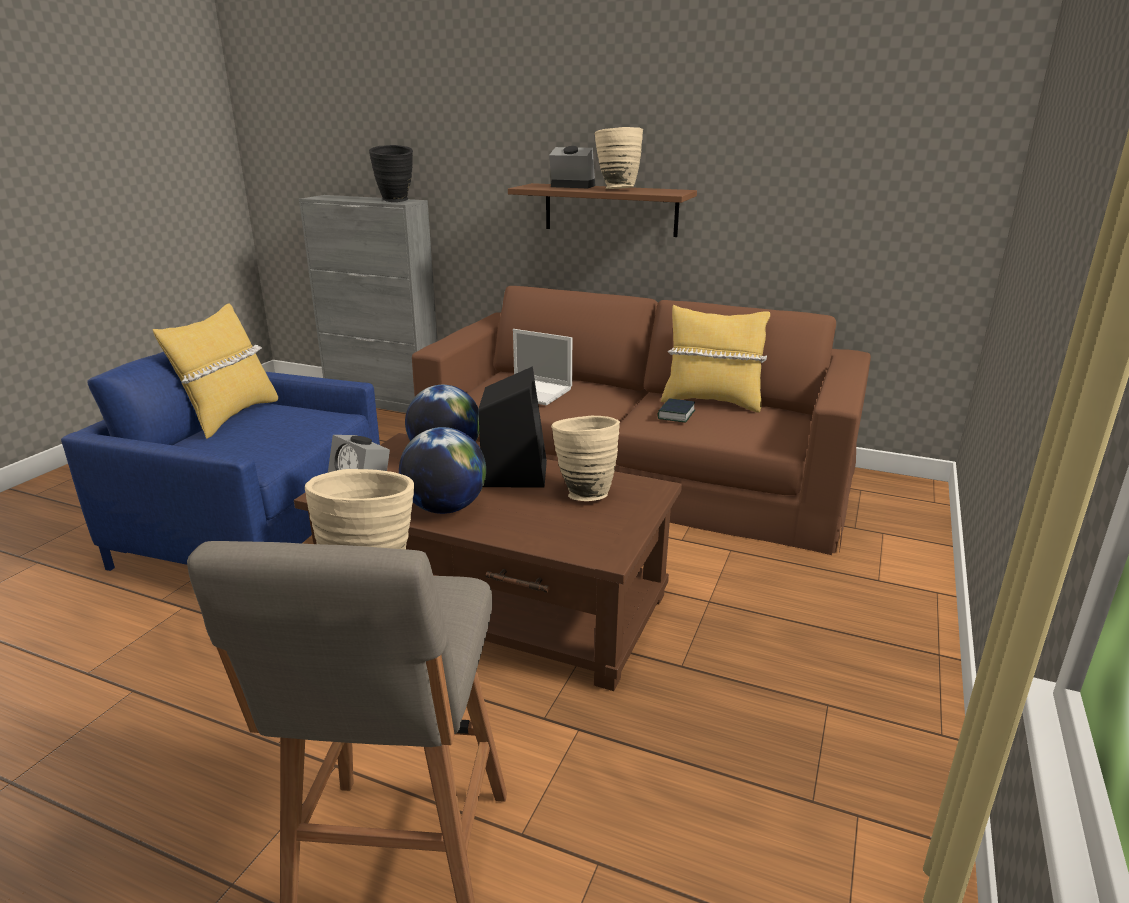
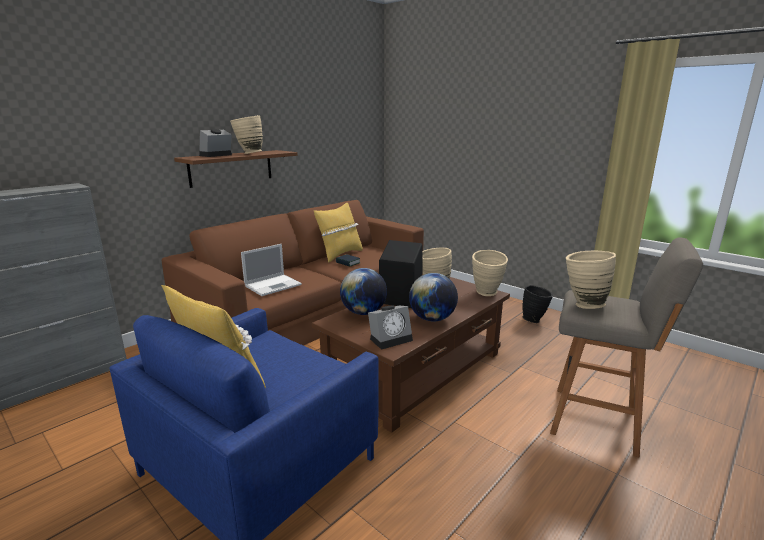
camera: 70 degrees left, 5 degrees down
(396, 201) = (63, 187): black vase -> black vase (535, 320)
(596, 548) = (487, 294): none -> beige vase

